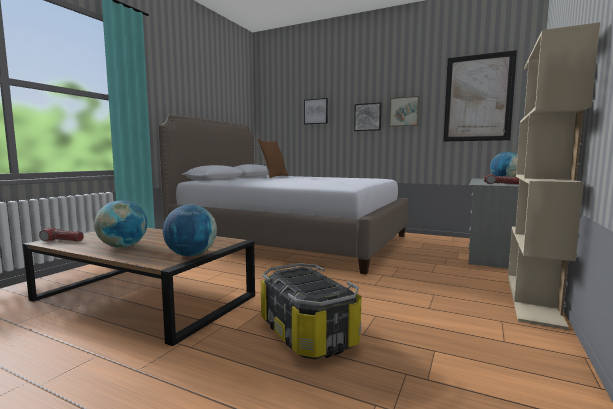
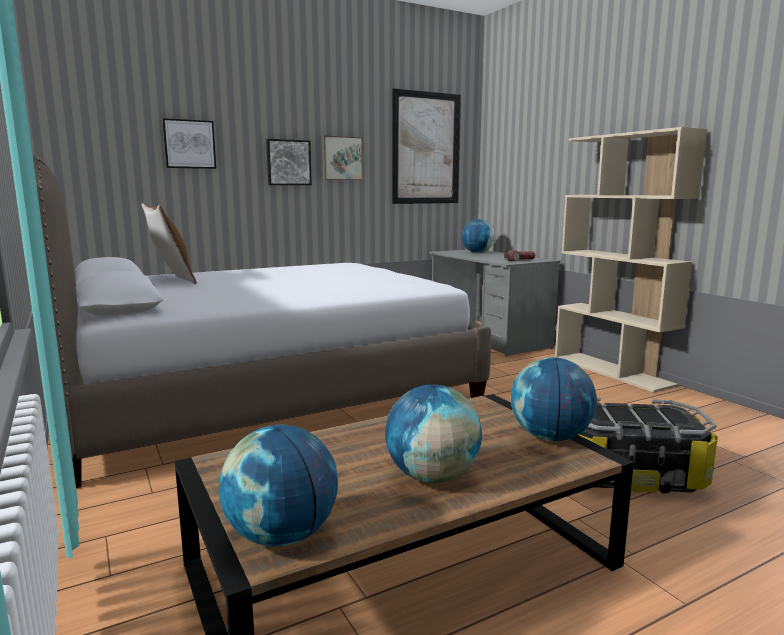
camera: 55 degrees left, 5 degrees up
(62, 241) = (282, 536): flashlight -> globe

